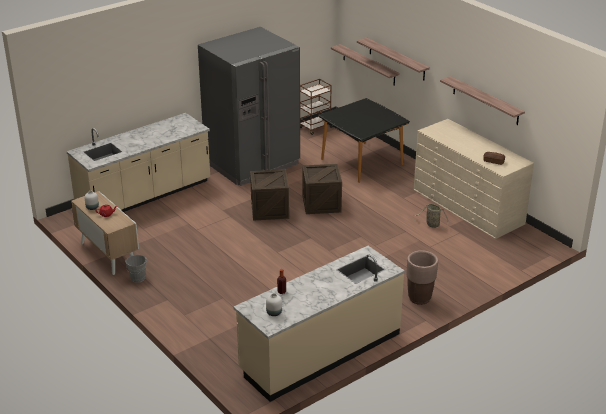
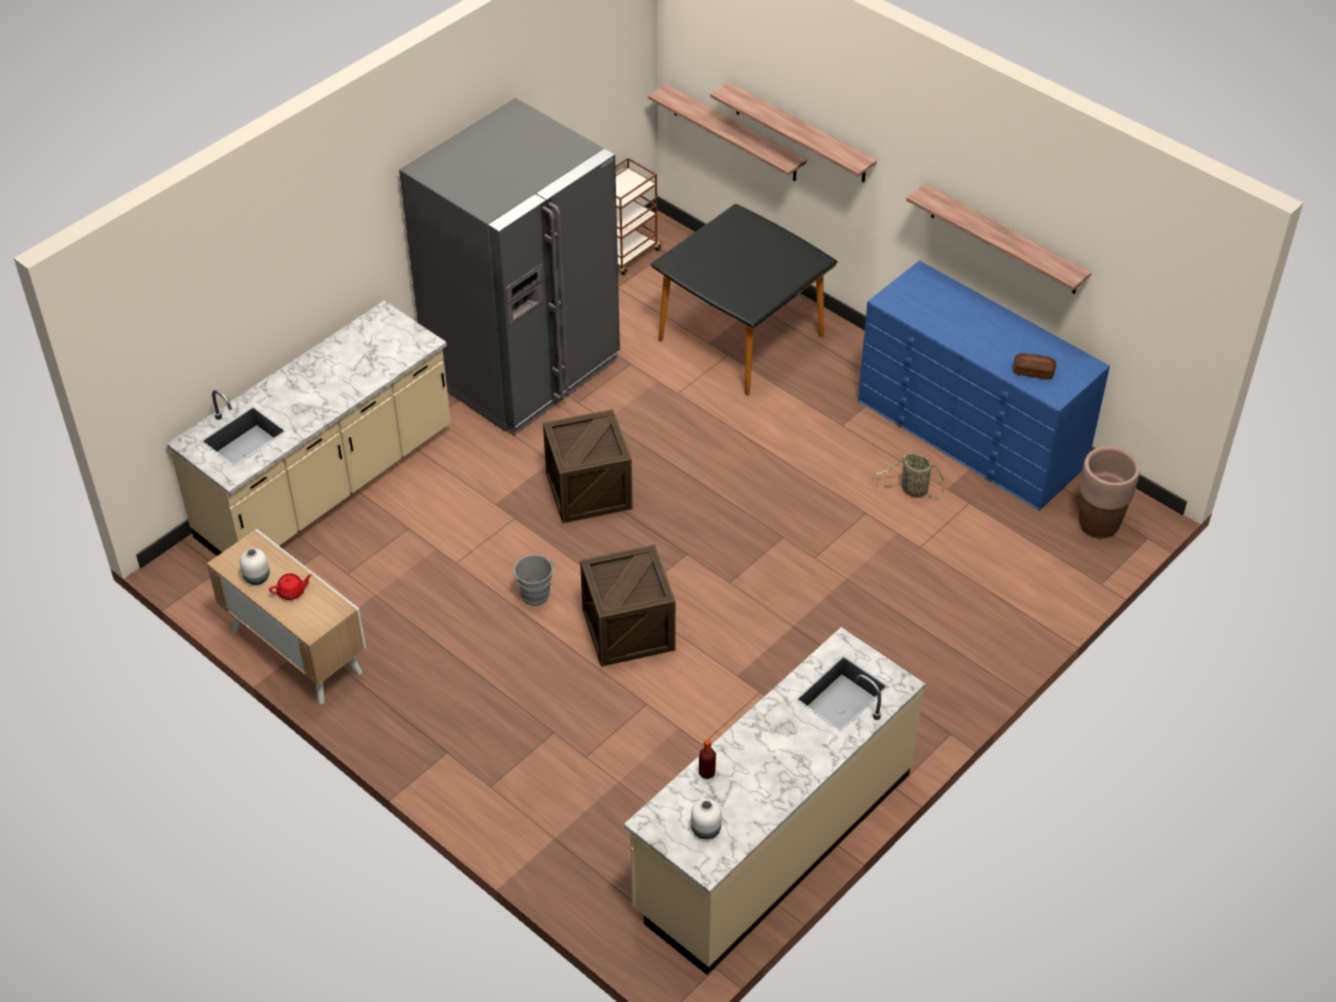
camera: 10 degrees left, 15 degrees up
(138, 279) = (374, 708): grey bucket -> grey bucket (536, 598)
(321, 203) = (687, 461): crate -> crate (628, 629)
(419, 298) = (928, 681): brown planter -> brown planter (1098, 525)
(467, 206) = (971, 433): beige dresser -> blue dresser

